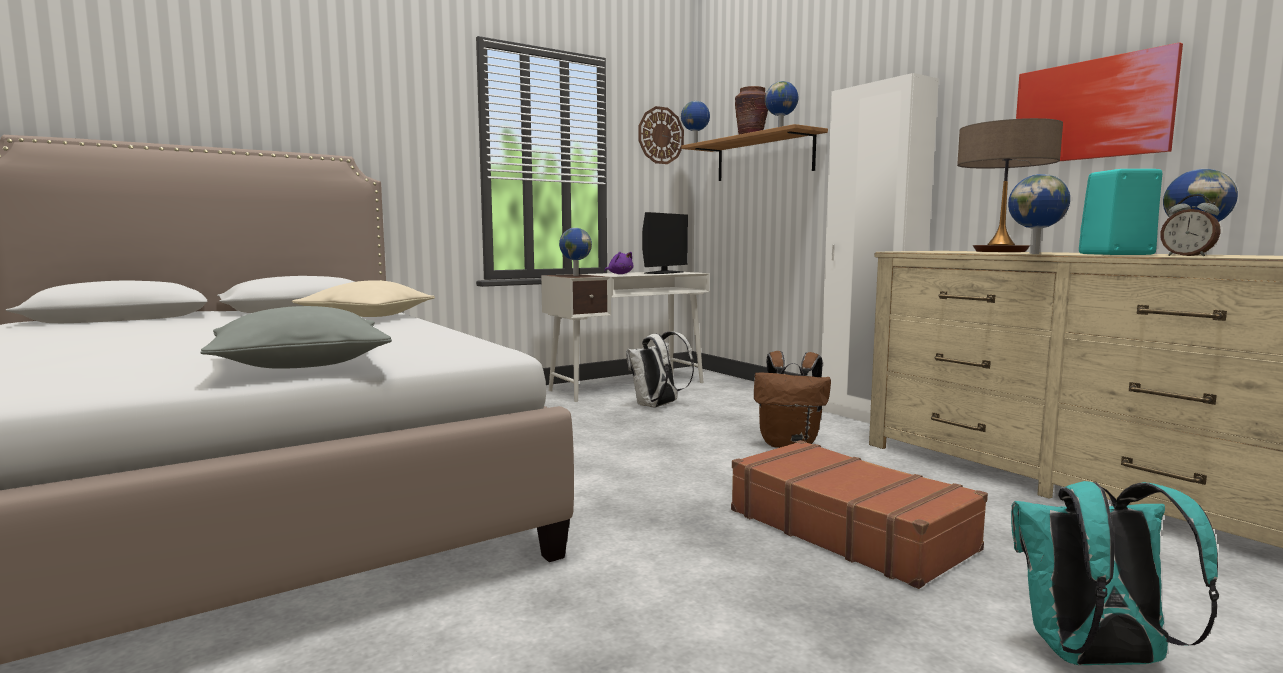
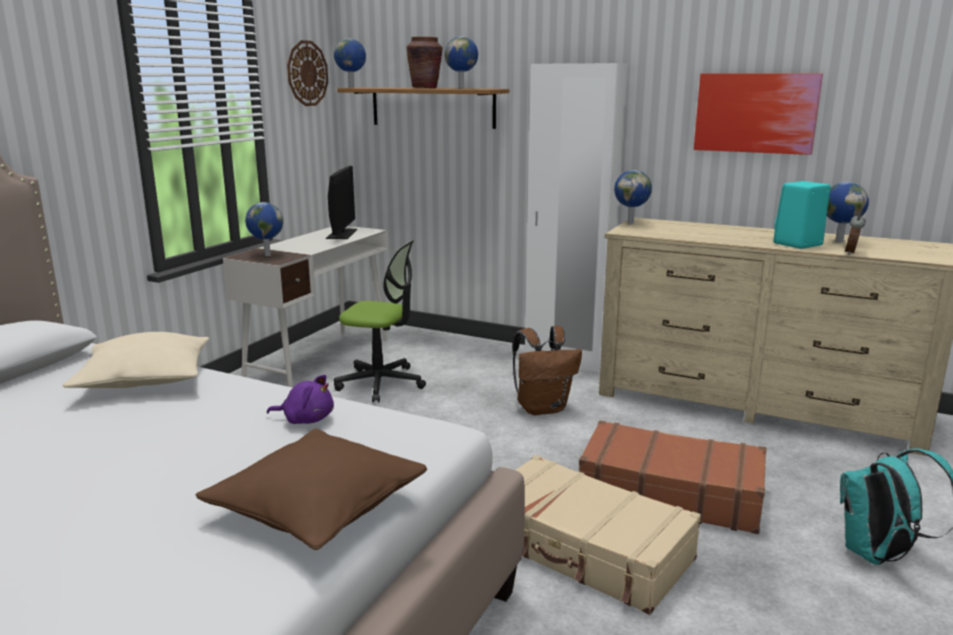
camera: 30 degrees left, 10 degrees up
(301, 363) = (318, 507): grey pillow -> brown pillow
(619, 274) = (305, 244): purple plush toy -> purple plush toy (306, 419)
(657, 406) = (381, 383): white backpack -> office chair
(683, 547) = (584, 549): none -> beige suitcase
(1000, 251) = (695, 228): table lamp -> none
(1035, 253) = (746, 244): globe -> globe (631, 223)
(1187, 256) = (852, 253): alarm clock -> alarm clock turned 90 degrees clockwise

